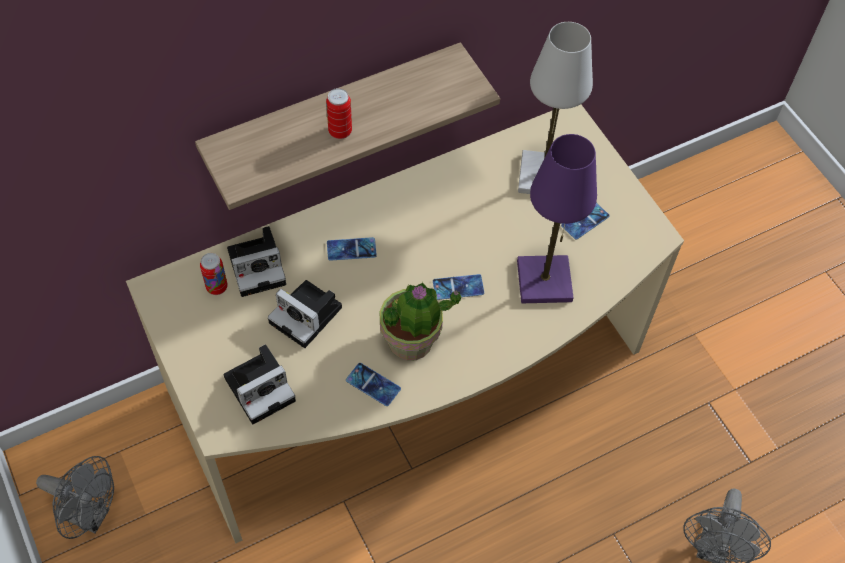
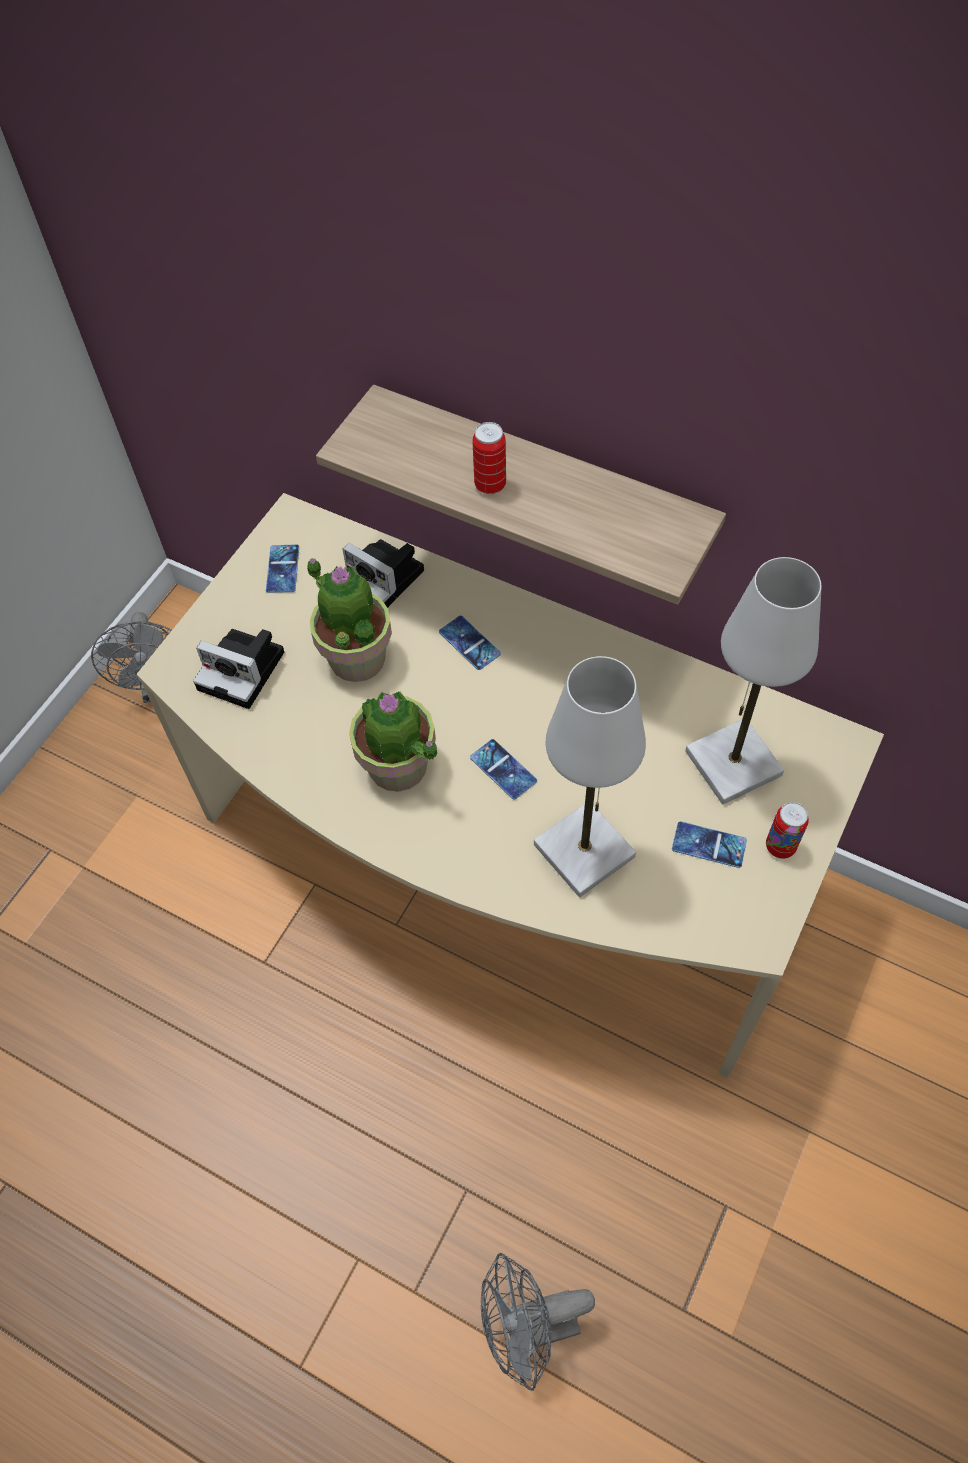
camera: 60 degrees right, 0 degrees up
(217, 287) = (331, 563): can -> can (780, 846)
(308, 316) = (357, 657): camera -> potted plant
(373, 384) = (317, 764): phone -> phone (283, 569)
(544, 281) = (584, 851): purple table lamp -> white table lamp

